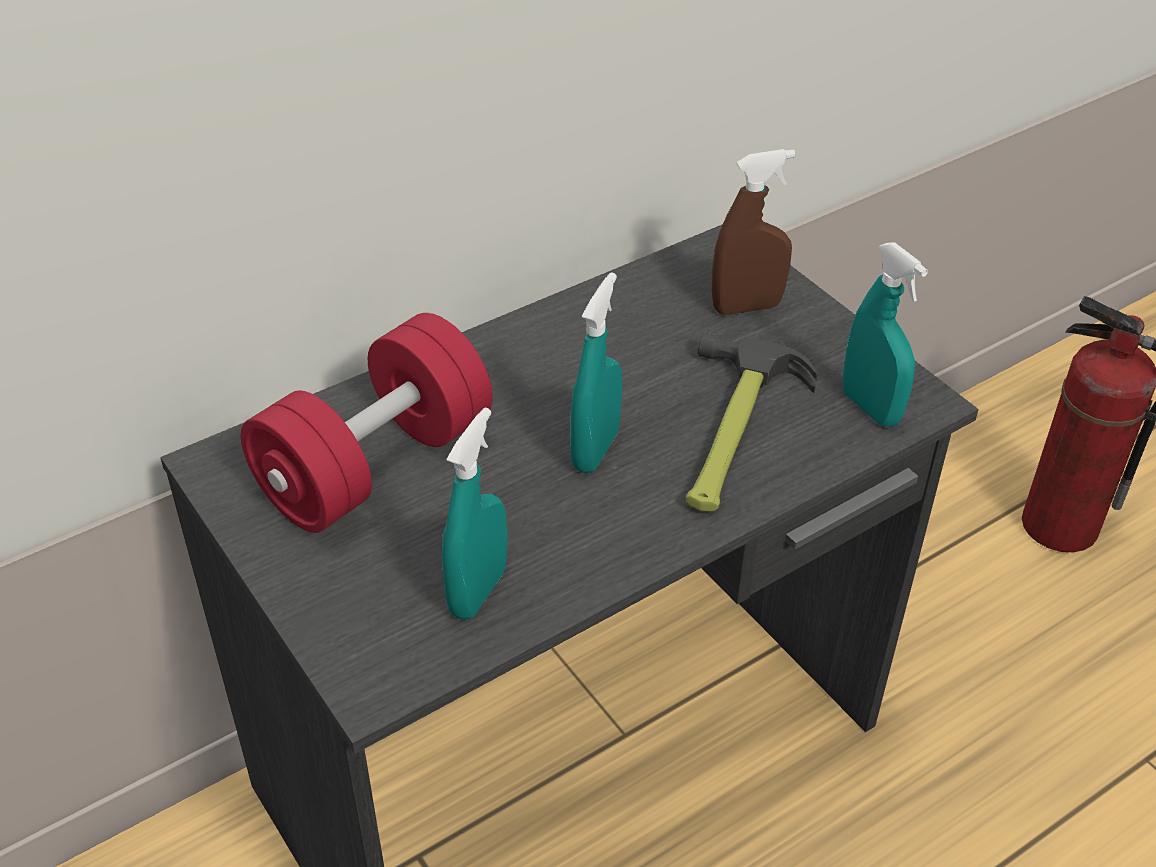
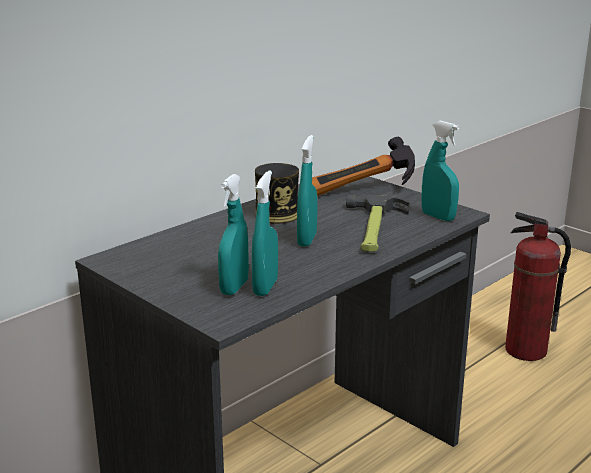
camera: 10 degrees left, 20 degrees down
(375, 465) = (194, 253): red dumbbell -> none
(421, 584) = (234, 287): none -> turquoise spray bottle
(560, 362) = (277, 215): none -> can
(746, 307) = (363, 192): brown spray bottle -> hammer

